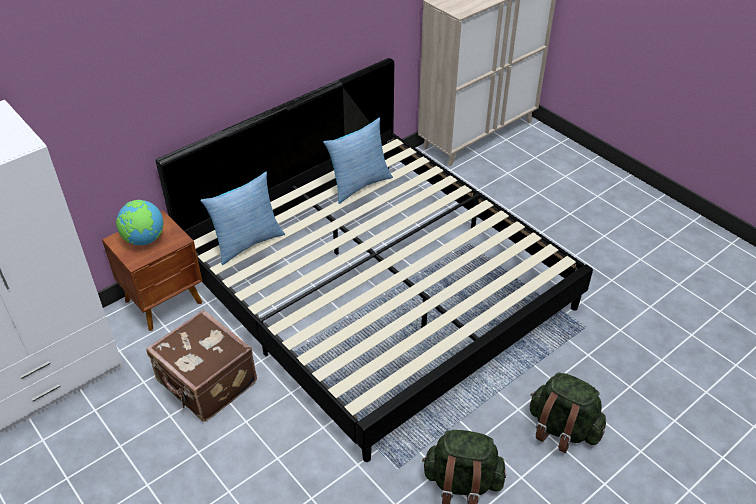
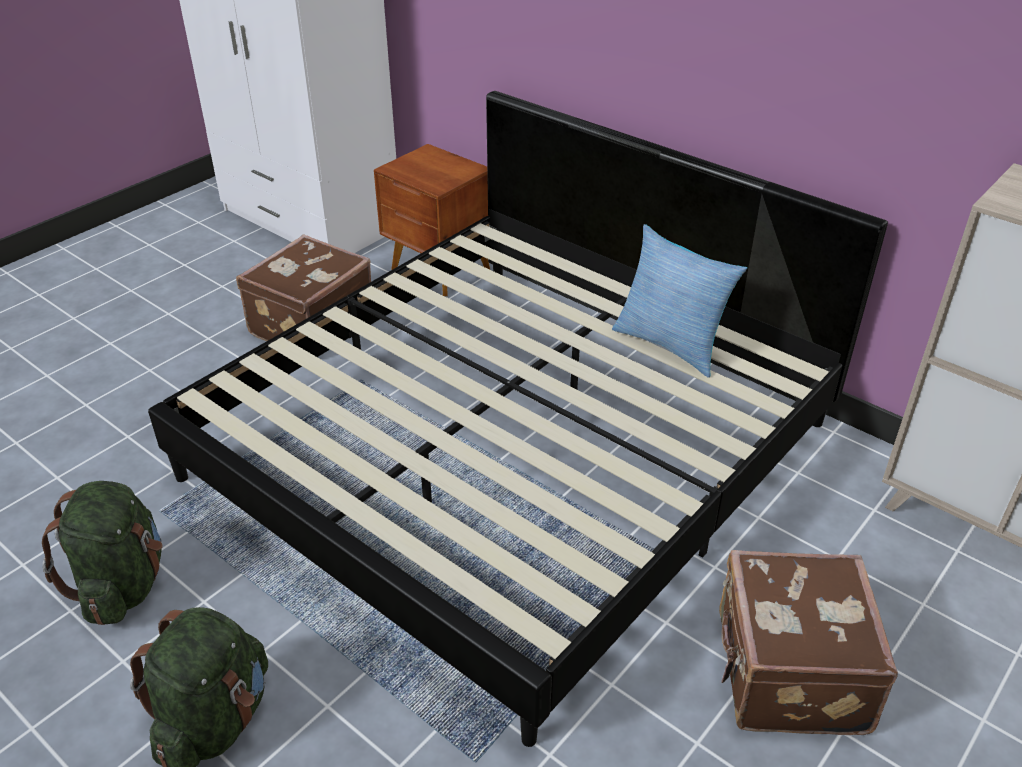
camera: 80 degrees right, 5 degrees down
(144, 240) = (431, 166): globe -> none
(247, 242) = (496, 265): pillow -> none
(541, 221) = (787, 673): none -> brown suitcase

